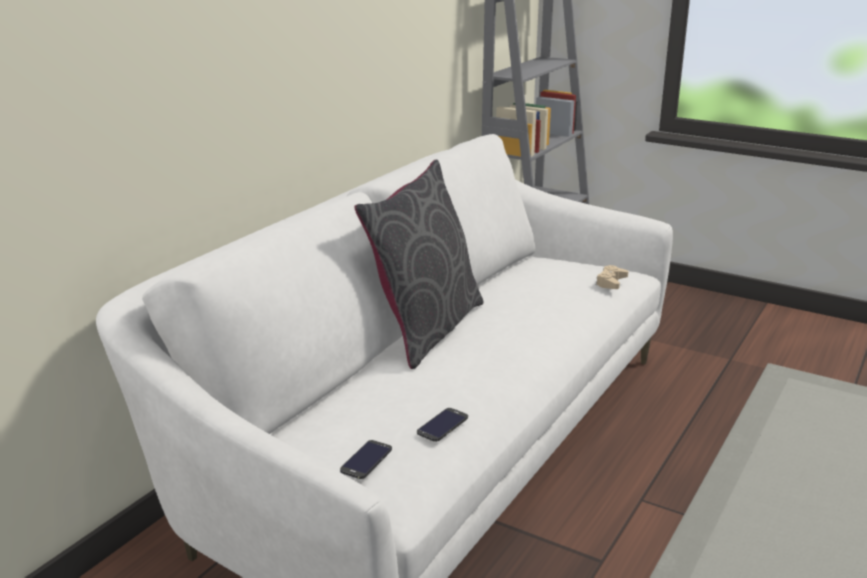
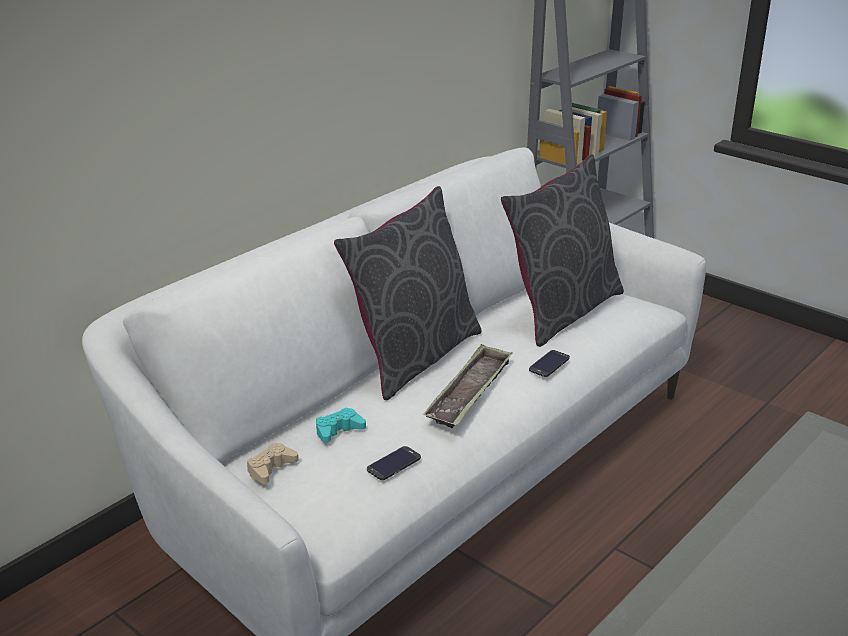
camera: 10 degrees right, 5 degrees up
(366, 460) = (312, 491): phone -> phone (549, 364)
(374, 400) = (338, 430): none -> turquoise game controller
(494, 355) = (469, 393): none -> tray
(551, 280) = (561, 311): none -> grey pillow
(611, 282) = (624, 318): beige game controller -> beige game controller (271, 468)

